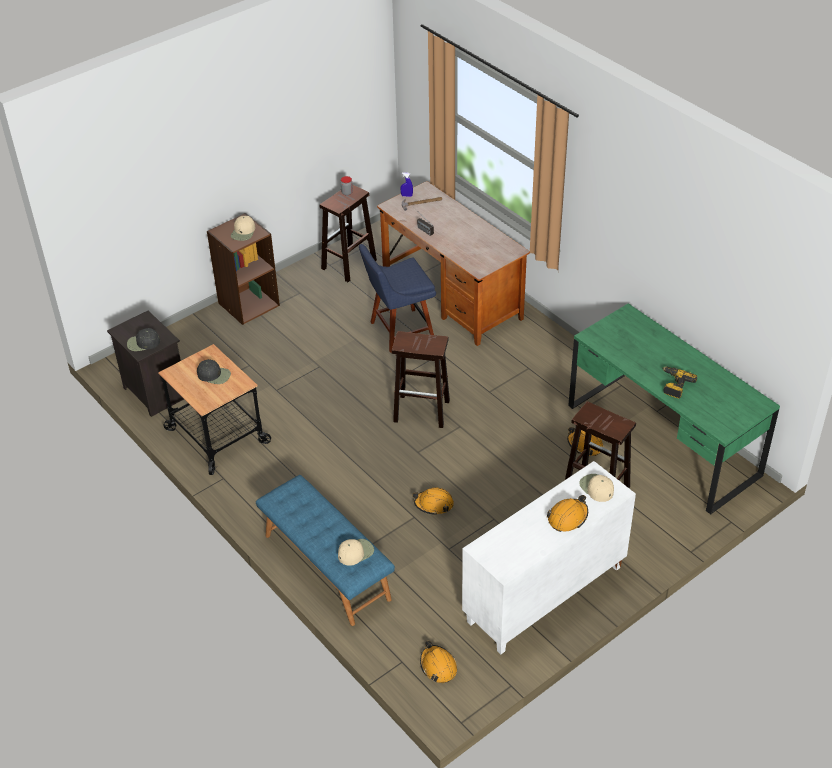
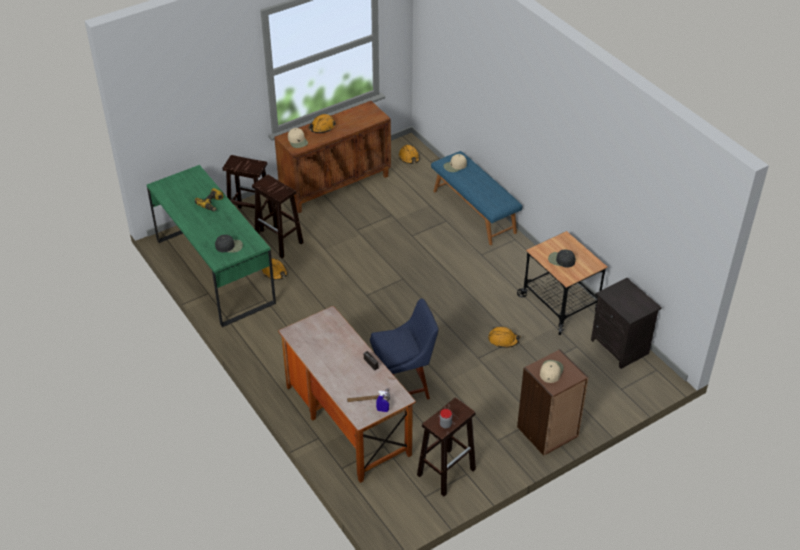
camera: 175 degrees left, 0 degrees up
(143, 343) = (626, 292): black cap -> black cap (229, 246)
(422, 411) = (394, 310): brown stool -> brown stool (250, 218)
(433, 504) = (397, 242): orange hard hat -> orange hard hat (503, 340)
(544, 595) = (336, 185): white cabinet -> brown cabinet

